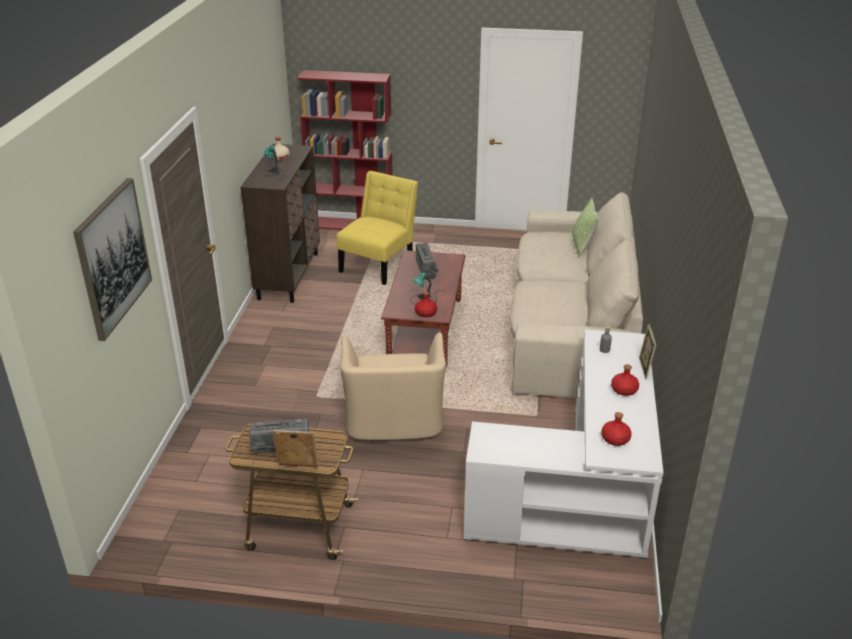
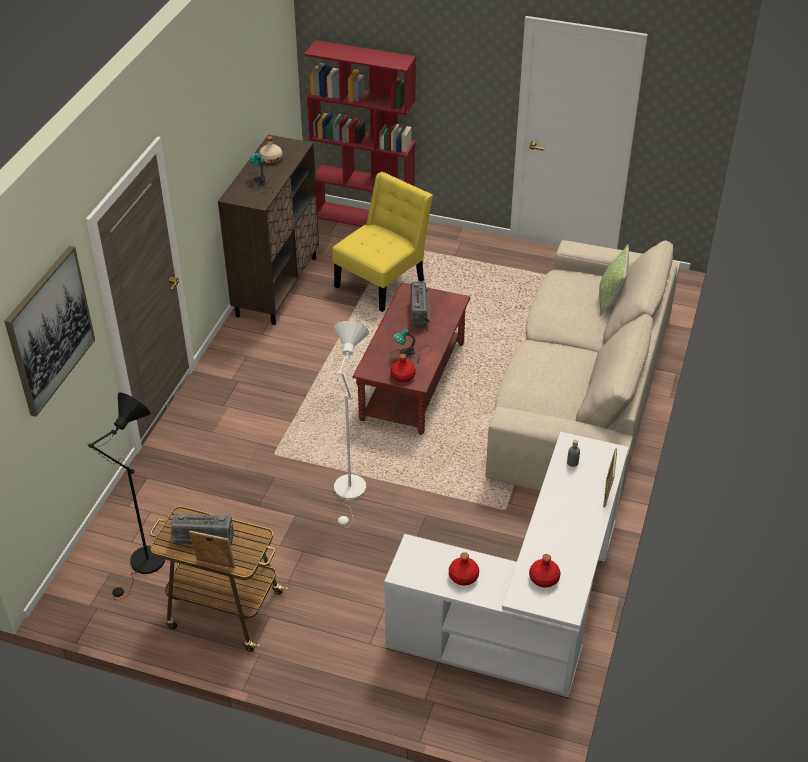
camera: 10 degrees right, 10 degrees up
(212, 499) = (144, 566): none -> black floor lamp
(394, 418) = (350, 492): beige armchair -> white floor lamp
(624, 390) = (575, 518): red bottle -> red bottle (463, 576)

